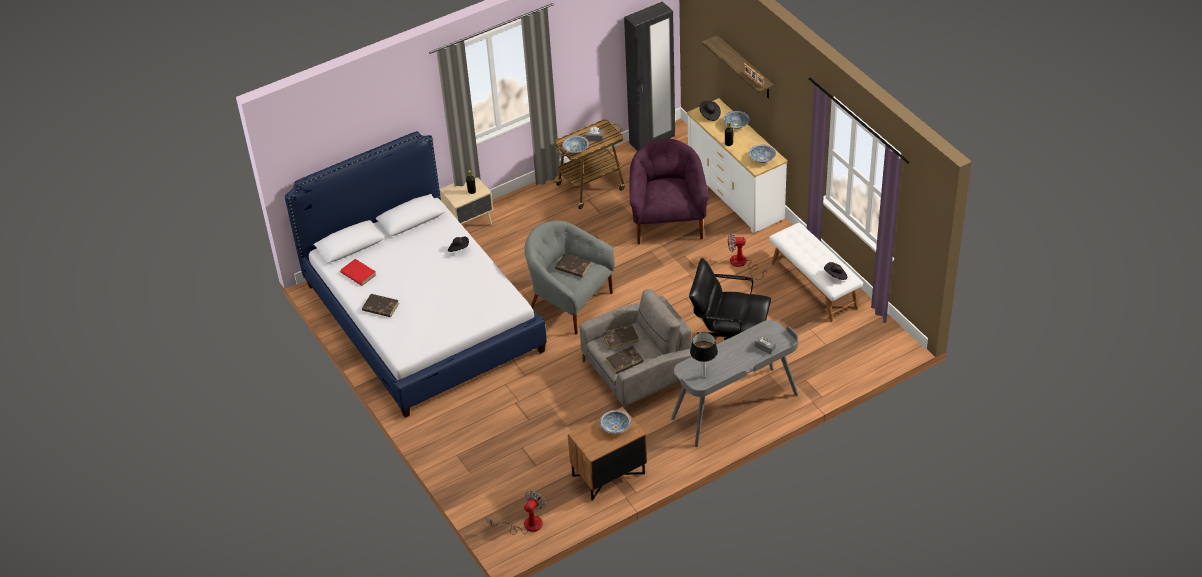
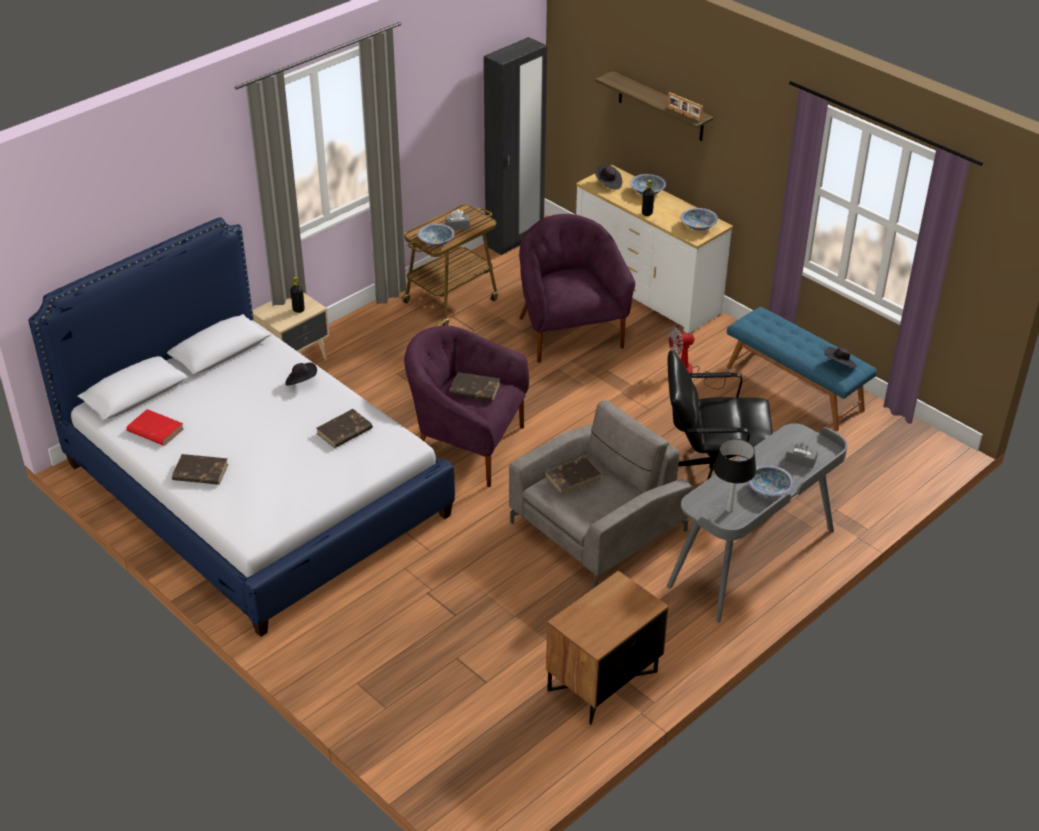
camera: 15 degrees left, 5 degrees down
(525, 525) = (498, 779): fan -> none
(569, 302) = (466, 446): grey armchair -> purple armchair
(615, 427) = (618, 602): bowl -> bowl (769, 489)
(624, 362) = (588, 510): brown book -> brown book (344, 431)
(814, 285) = (795, 388): white bench -> blue bench

